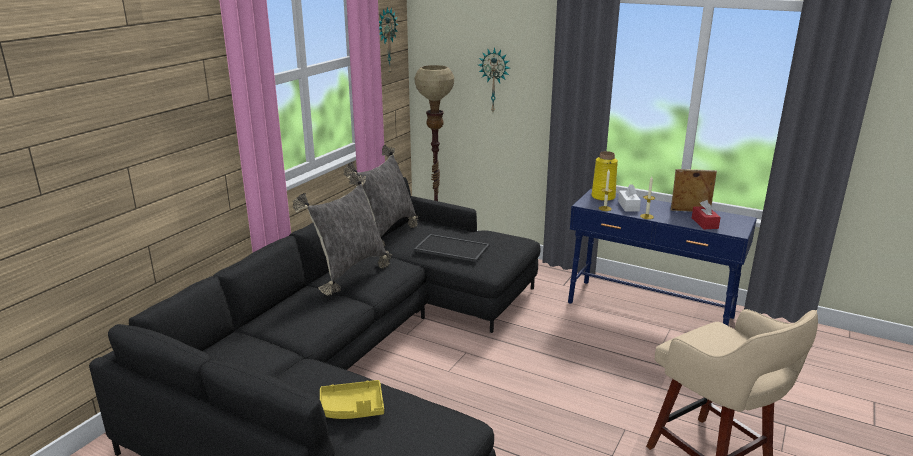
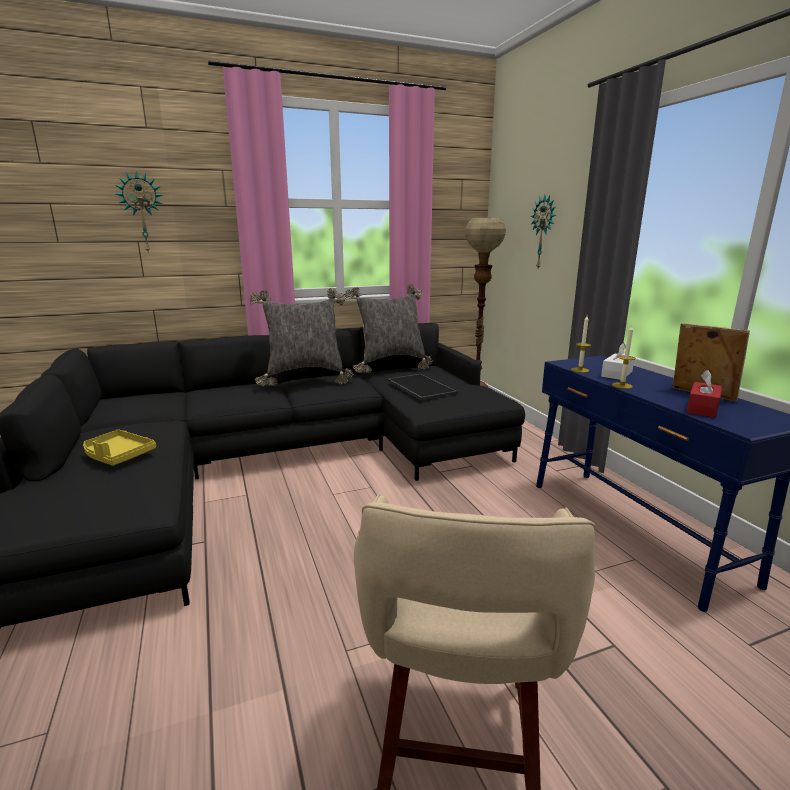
camera: 40 degrees right, 5 degrees down
(386, 41) = (454, 195): wall clock -> wall clock (142, 213)
(603, 197) = (600, 362): yellow vase -> none

